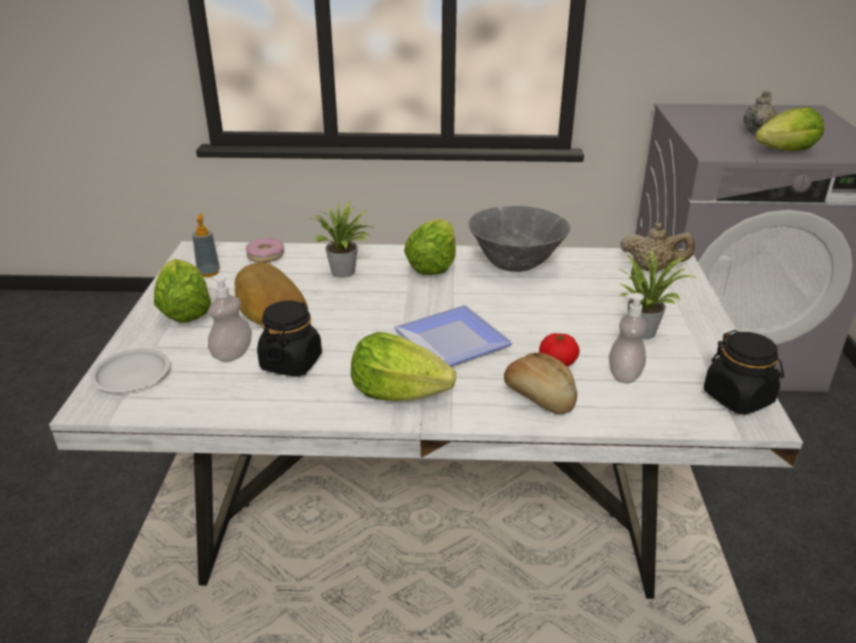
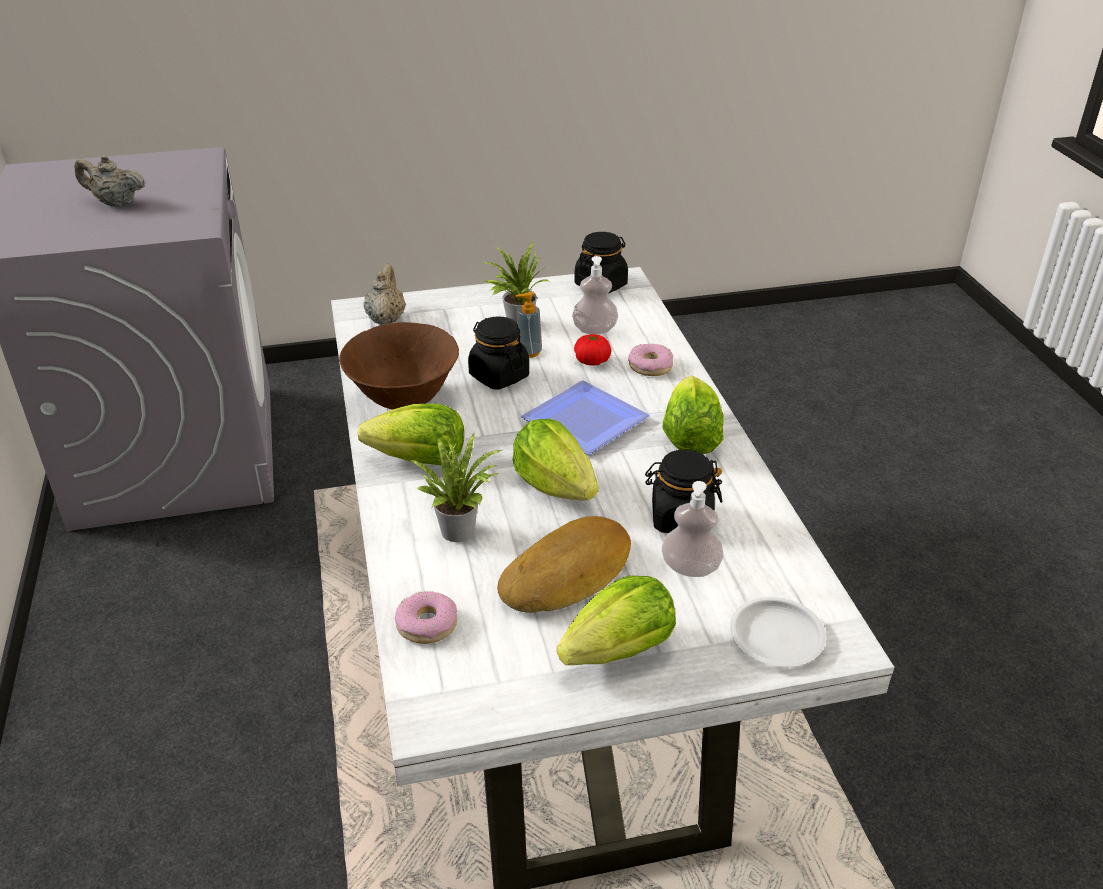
camera: 105 degrees left, 5 degrees up
(209, 272) = (501, 670): soap dispenser -> soap dispenser (529, 352)
(515, 266) = (404, 401): grey bowl -> brown bowl
(539, 396) = (650, 366): bread -> donut
(542, 309) = (498, 376): none -> black jar
(786, 151) = (193, 193): lettuce -> lettuce (555, 485)

